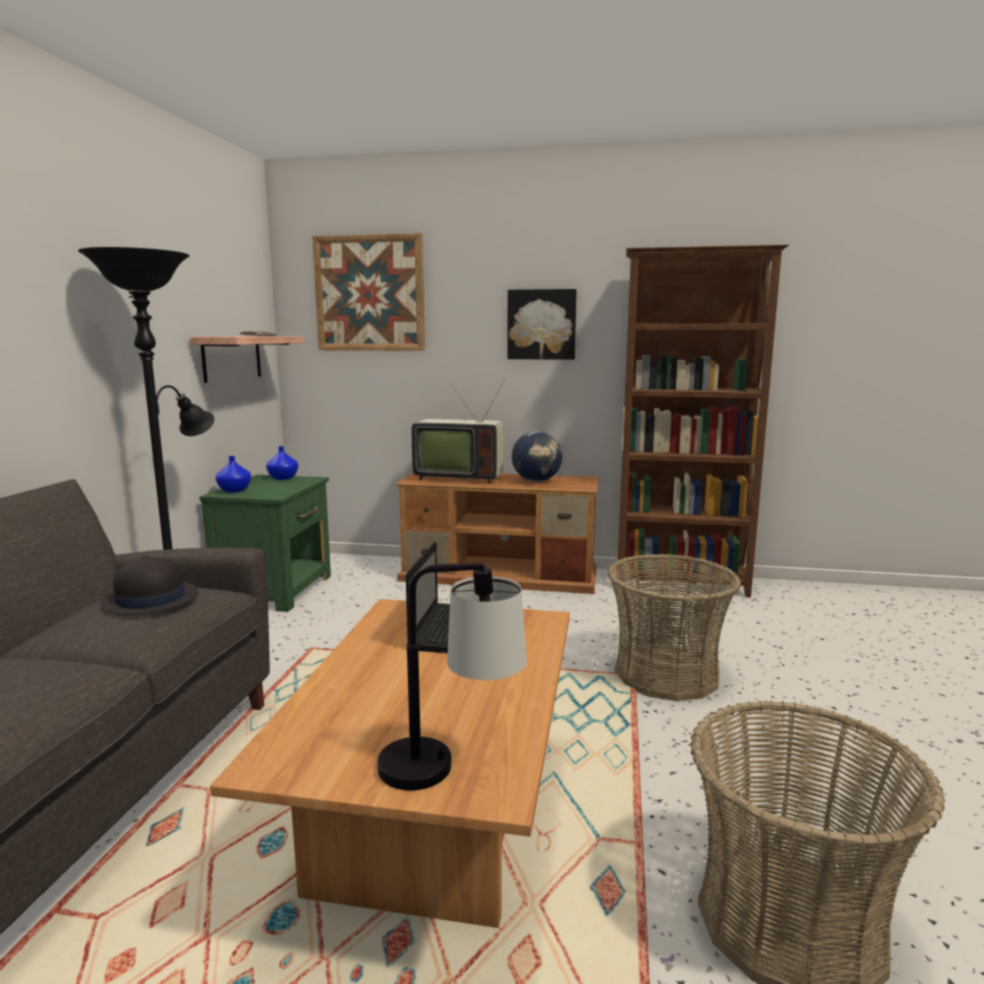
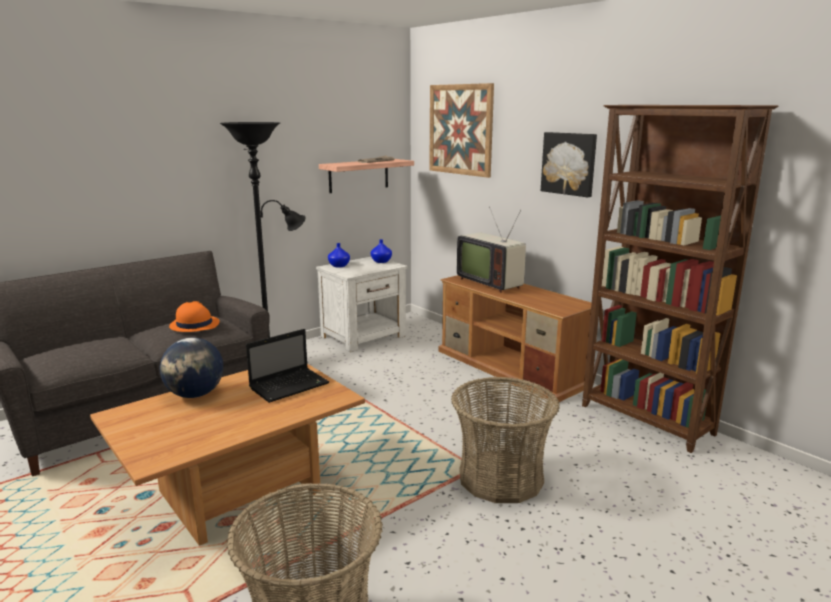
camera: 40 degrees right, 5 degrees up
(149, 600) = (194, 325): black hat -> orange hat
(276, 589) = (364, 336): green nightstand -> white nightstand
(451, 768) = (156, 446): table lamp -> none
(536, 481) = (538, 298): globe -> globe (195, 394)

